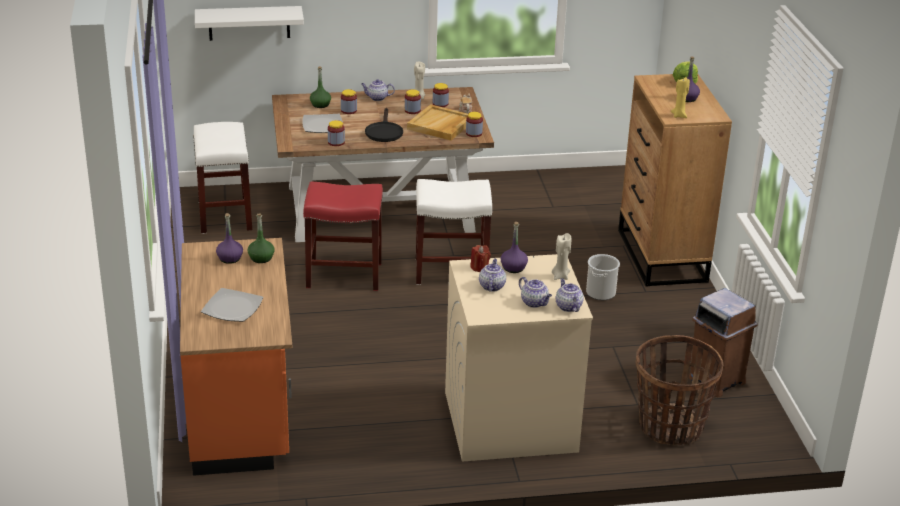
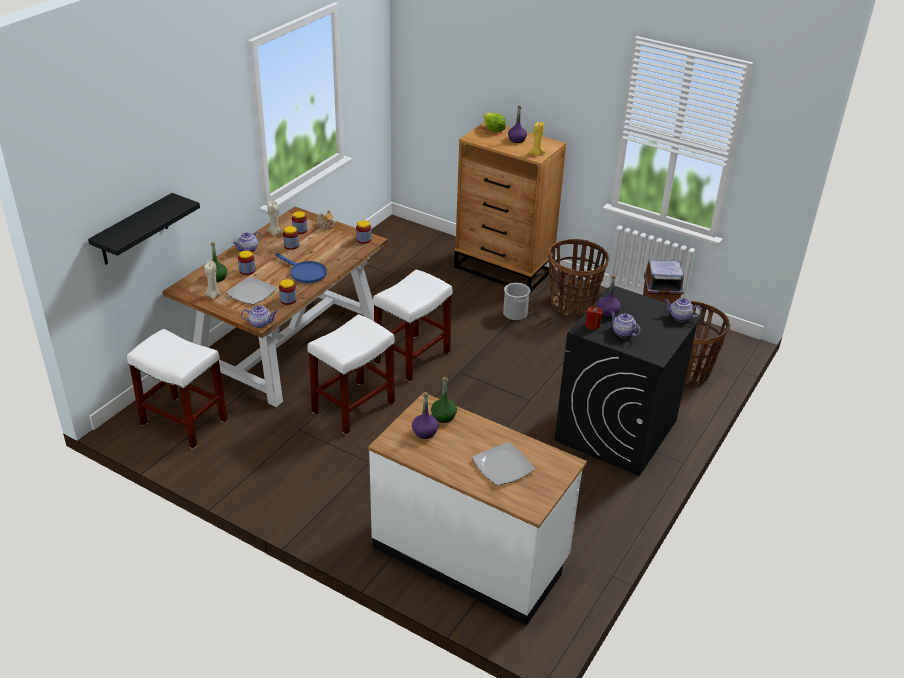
camera: 50 degrees left, 5 degrees up
(241, 411) = (471, 554): orange counter -> white counter
(249, 23) = (134, 230): white shelf -> black shelf
(343, 275) = (353, 408): red stool -> white stool
(384, 132) = (304, 272): black frying pan -> blue frying pan
(440, 125) = (331, 246): beige tray -> none
(509, 422) = (616, 431): beige washing machine -> black washing machine
(535, 303) = (662, 327): teapot -> teapot (260, 323)
(560, 276) = (639, 301): beige candle -> beige candle (213, 295)
(671, 316) = (572, 304): none -> basket

